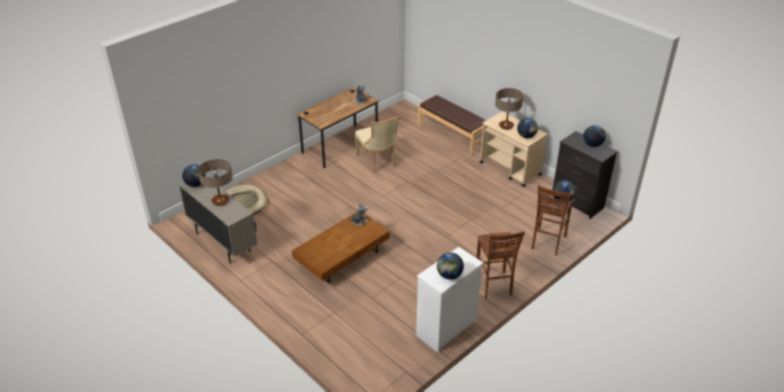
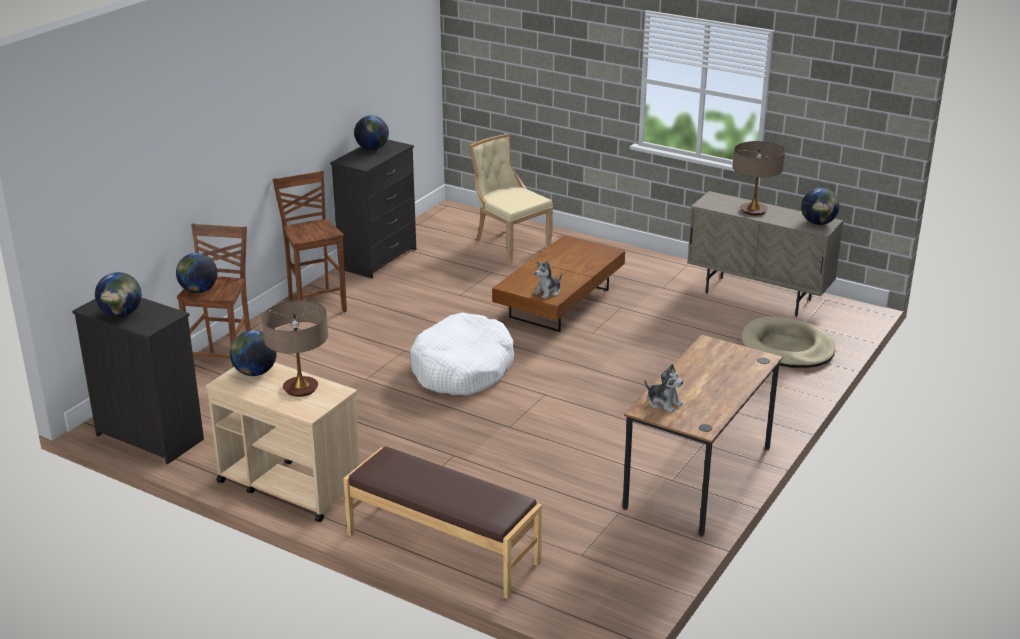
camera: 165 degrees right, 10 degrees down
(377, 161) = (592, 457): beige chair -> beige chair (509, 243)
(418, 218) = (462, 369): none -> white dog bed
(445, 329) = (379, 259): white dresser -> black dresser

